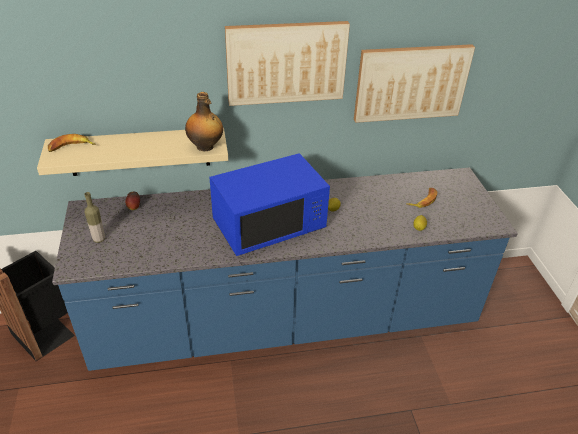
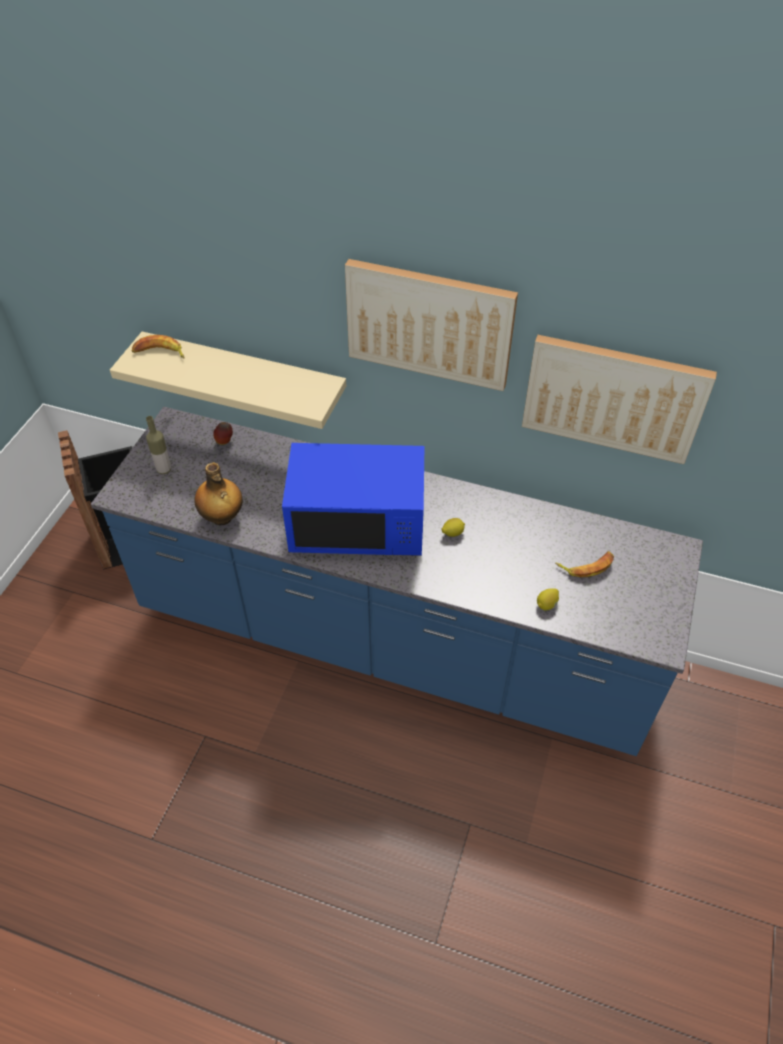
camera: 30 degrees right, 10 degrees up
(205, 147) = (302, 402): bottle -> bottle (222, 518)

